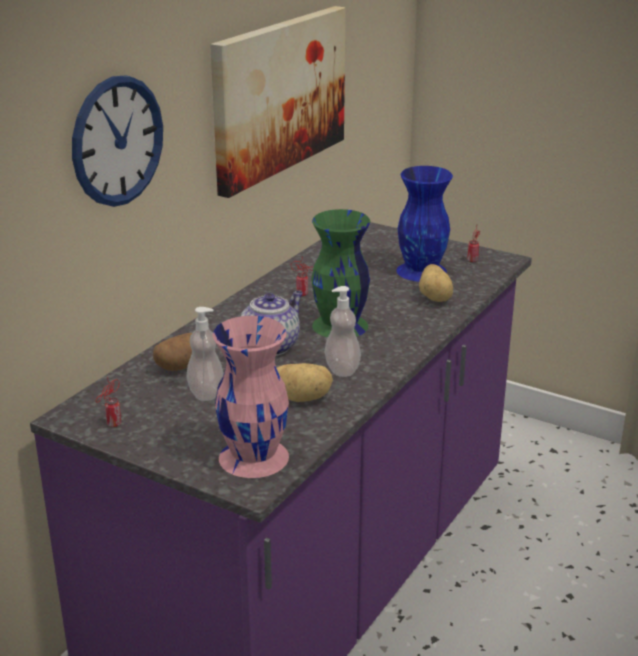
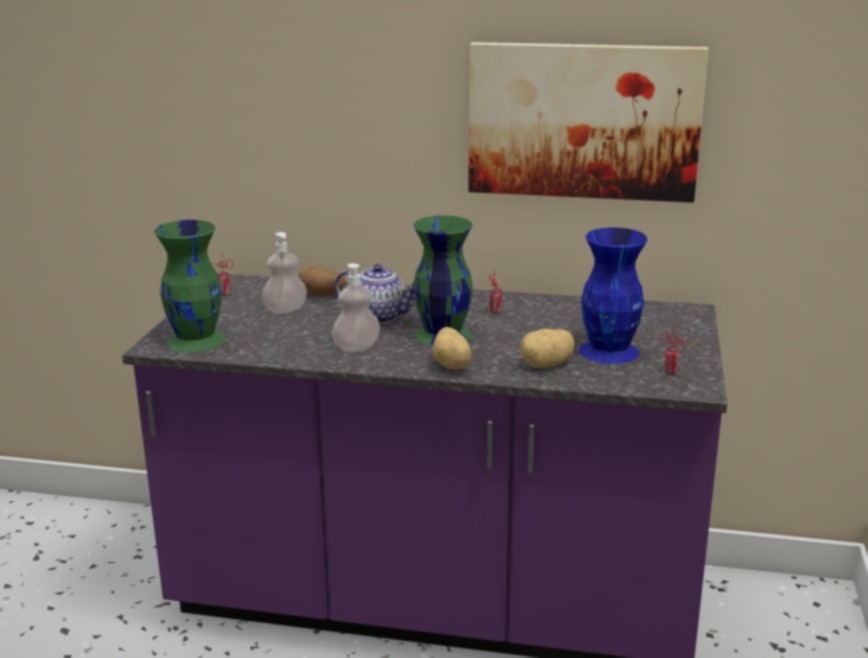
camera: 70 degrees right, 5 degrees down
(117, 141) = (342, 96): wall clock -> none
(254, 456) = (197, 340): pink vase -> green vase
(301, 398) = (296, 341): potato -> potato (452, 365)

